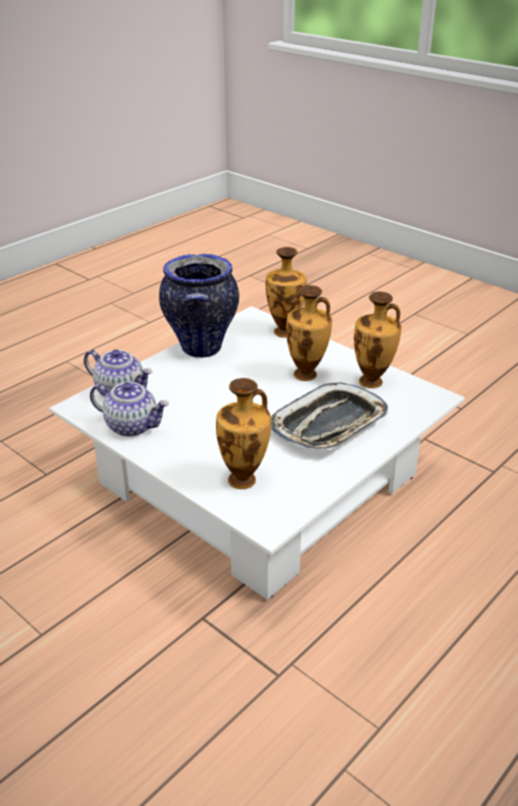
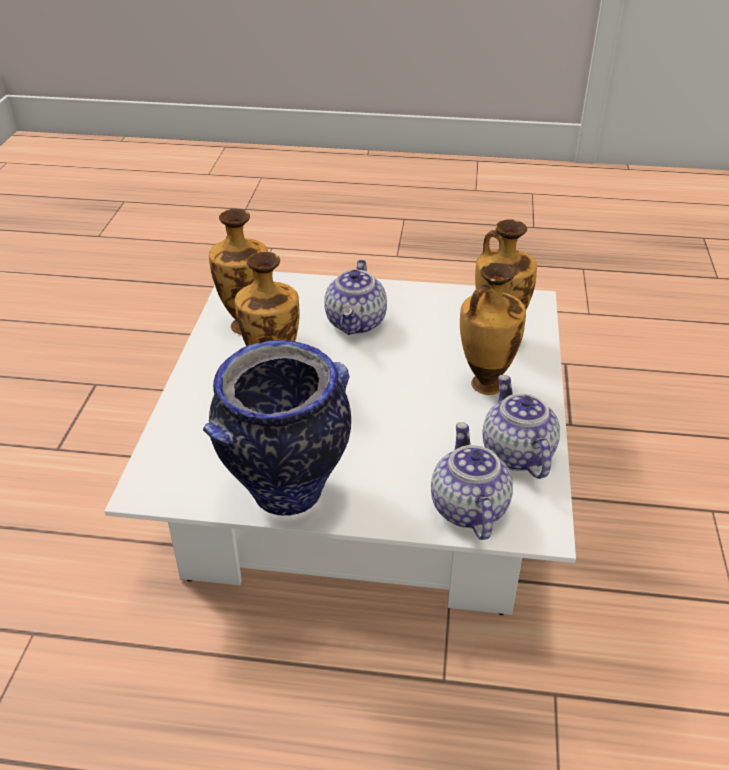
camera: 125 degrees left, 5 degrees up
(285, 331) = (170, 436): vase -> vase (484, 384)
(329, 425) = (356, 323): tray -> teapot

